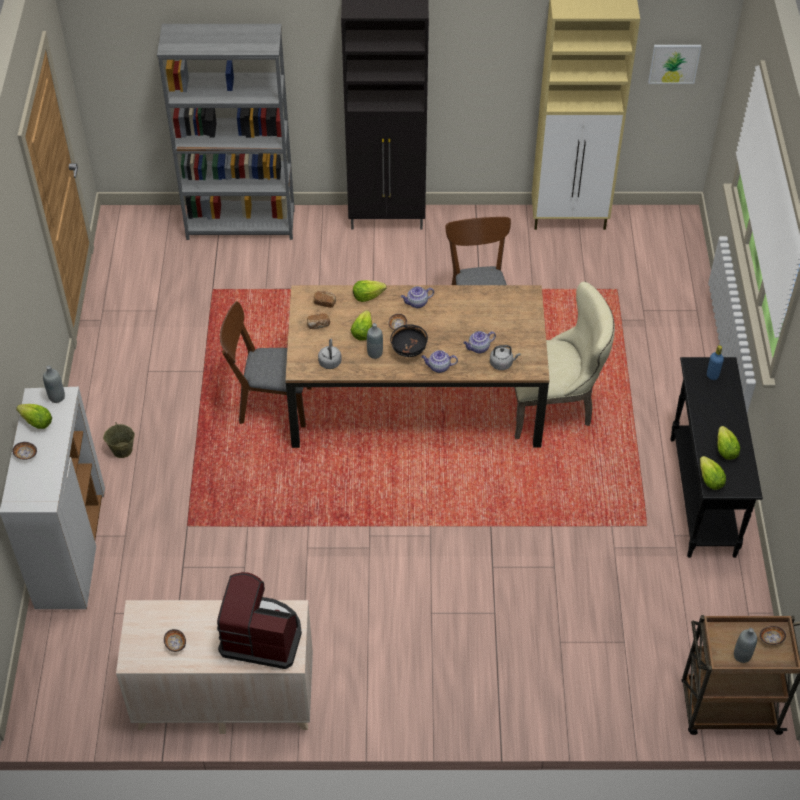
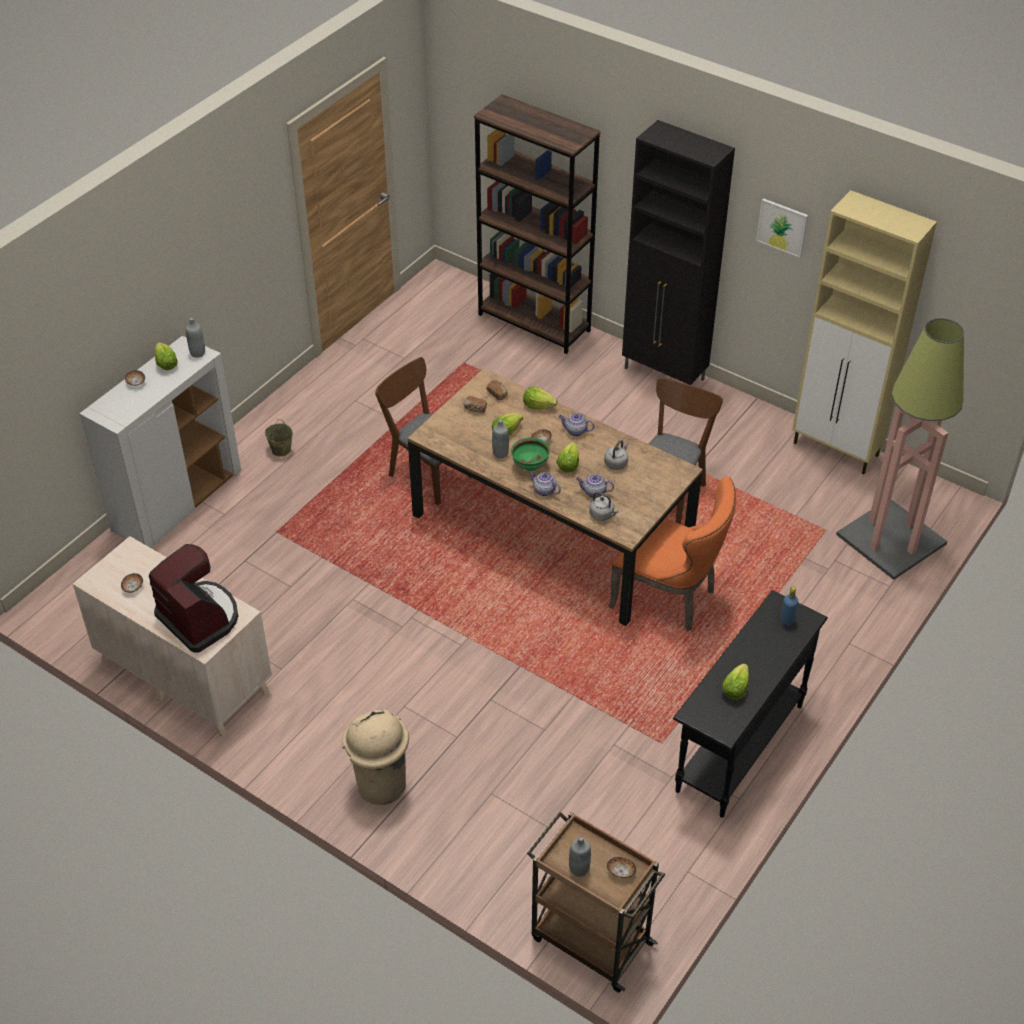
camera: 35 degrees right, 5 degrees down
(241, 224) = (534, 323): grey bookcase -> brown bookcase
(330, 361) = (457, 441): grey kettle -> grey kettle (616, 463)
(409, 352) = (530, 466): black bowl -> green bowl
(471, 689) = (380, 785): none -> beige trash can
(553, 406) = (670, 598): beige chair -> orange chair
(668, 272) = (892, 539): none -> floor lamp
(674, 63) = (970, 317): picture -> picture (782, 227)
(710, 480) = (694, 706): lettuce -> lettuce (568, 465)

